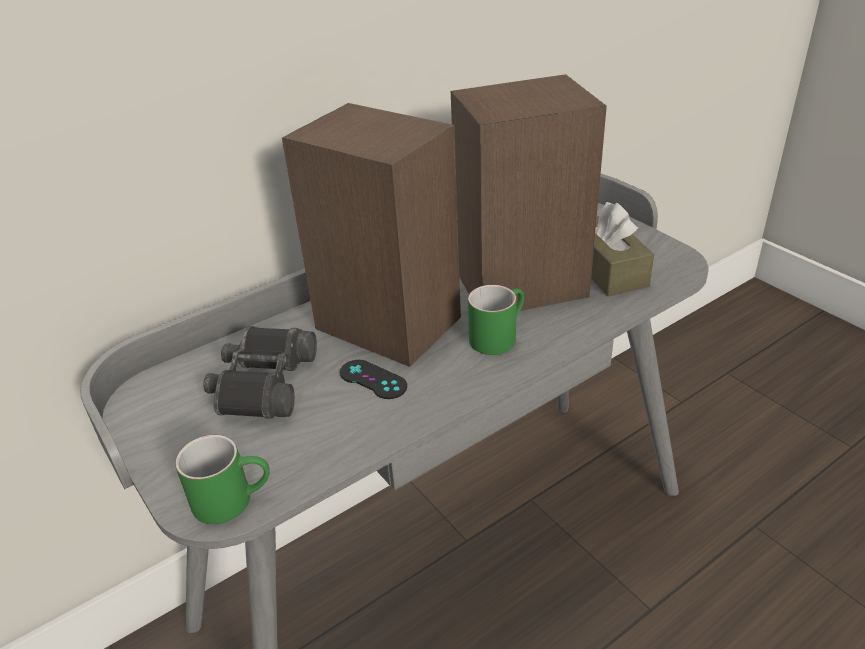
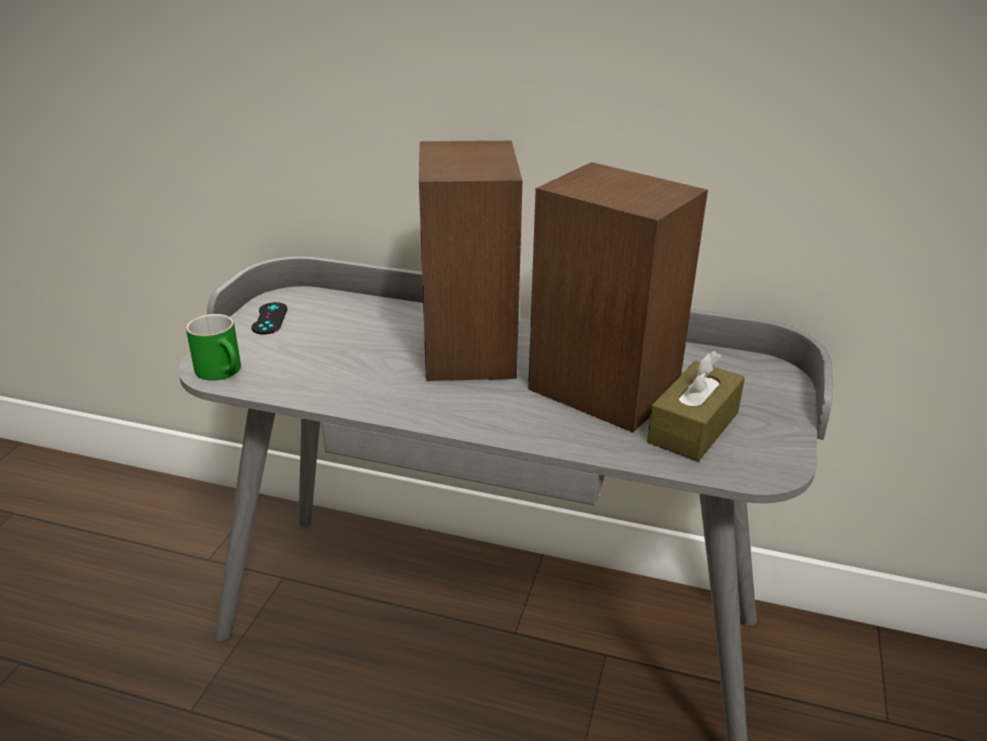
camera: 50 degrees right, 5 degrees down
(262, 383) = (343, 332): black binoculars -> none
(373, 379) = (393, 372): black game controller -> black game controller (269, 318)
(497, 335) = (513, 405): green mug -> none

